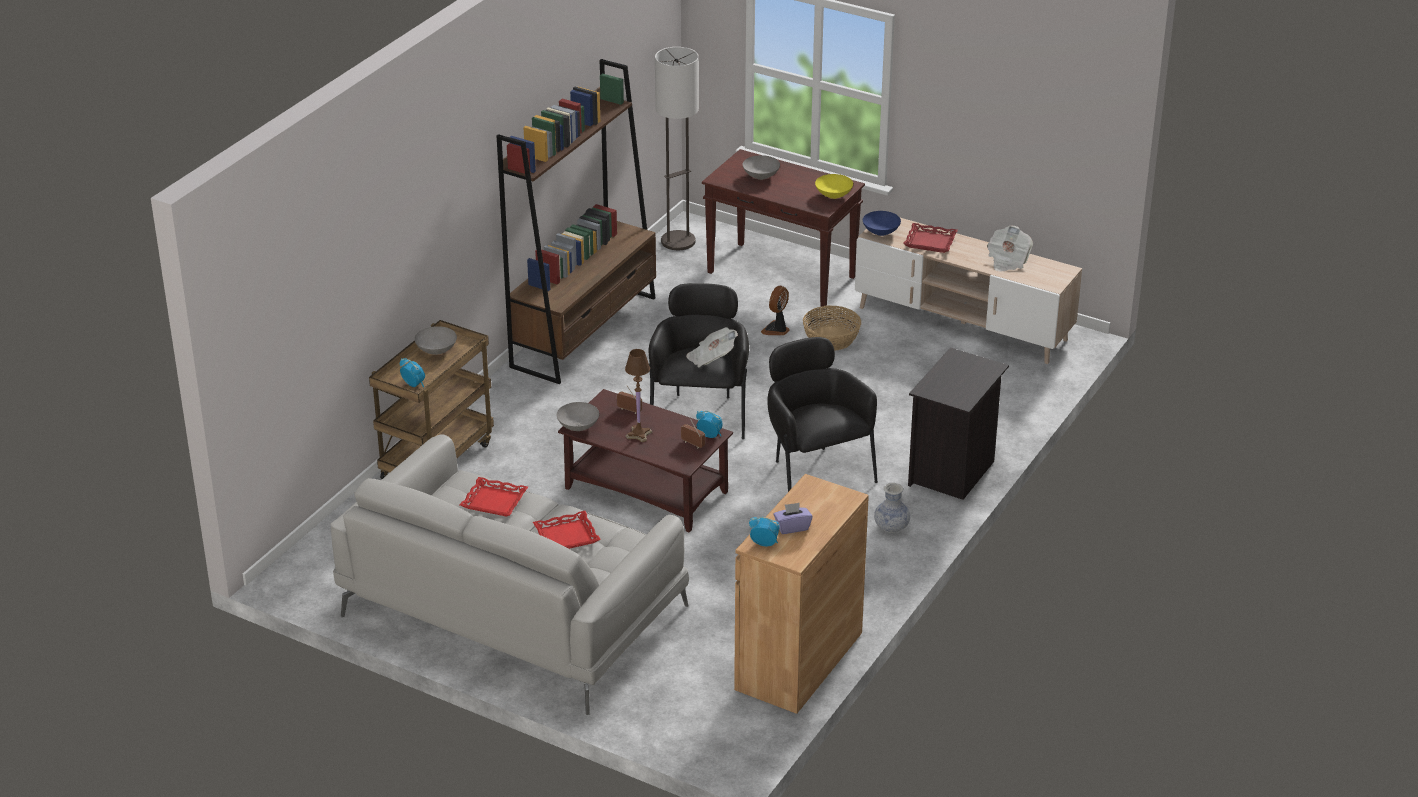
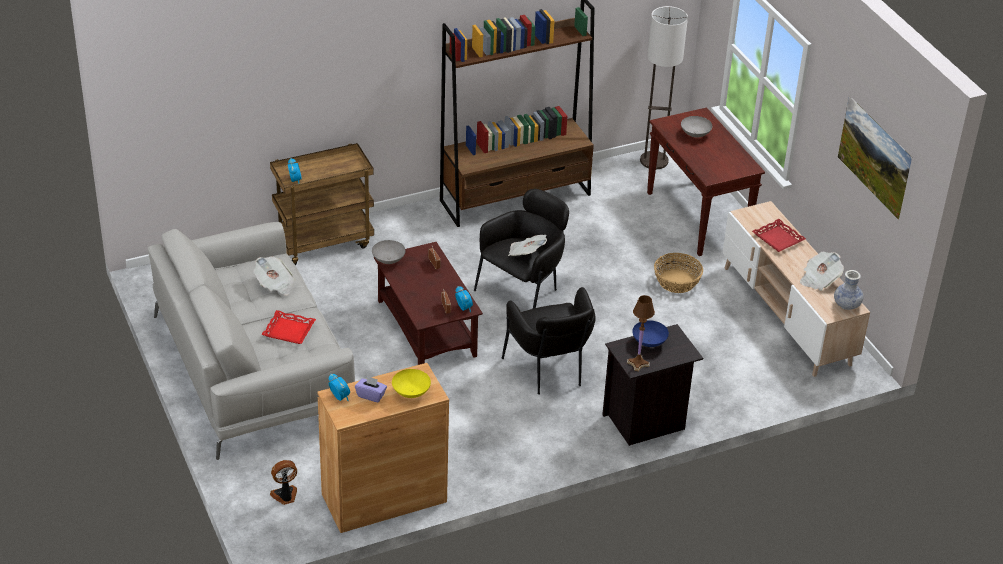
camera: 35 degrees right, 5 degrees up
(435, 351) = (335, 163): grey bowl -> none
(494, 501) = (275, 284): red tray -> newspaper
(638, 434) = (419, 284): brown table lamp -> brown table lamp (638, 363)
(776, 330) = (646, 257): fan -> fan (285, 496)
(814, 472) = (550, 372): black armchair -> black armchair turned 150 degrees clockwise
(833, 195) = (729, 171): yellow bowl -> yellow bowl (410, 392)
(881, 232) = (751, 215): blue bowl -> blue bowl (650, 342)
(891, 527) = (555, 438): vase -> vase (846, 305)
(1029, 120) = (870, 172): none -> picture

